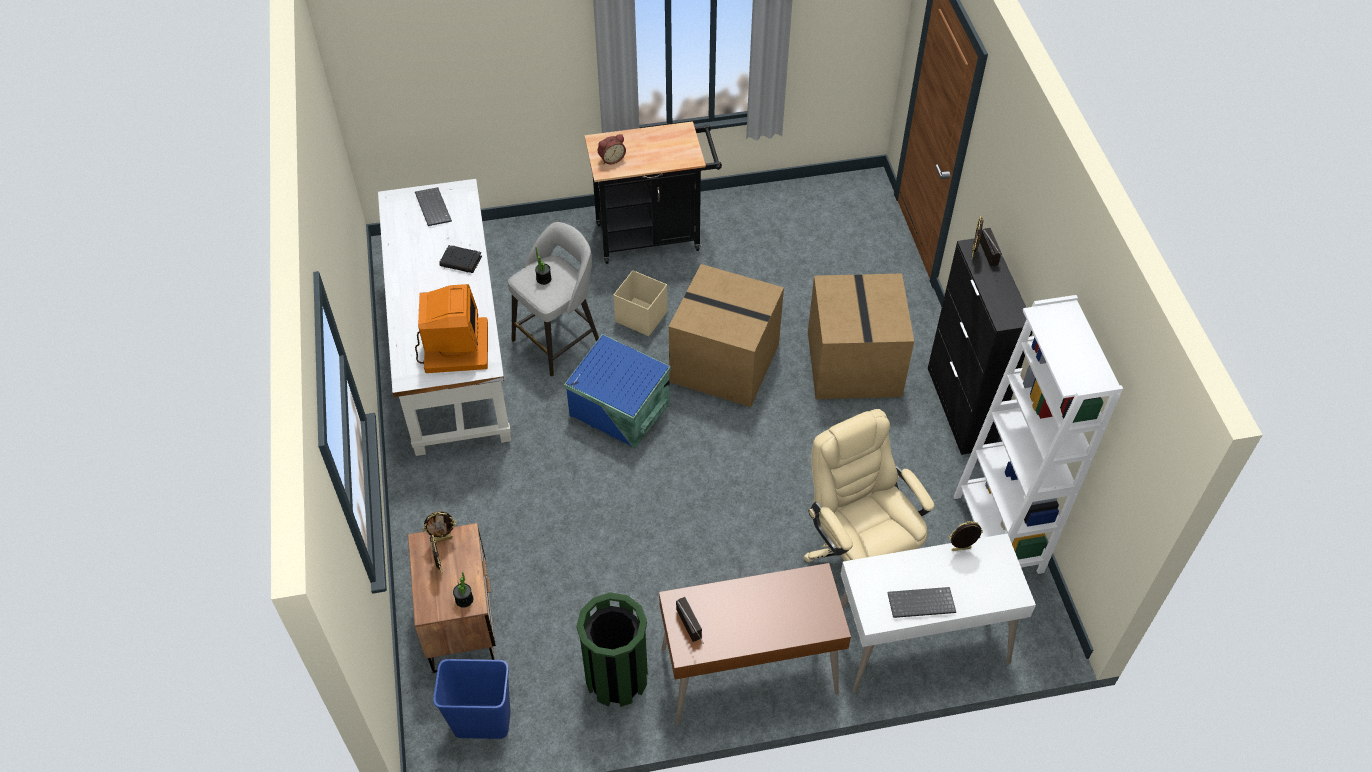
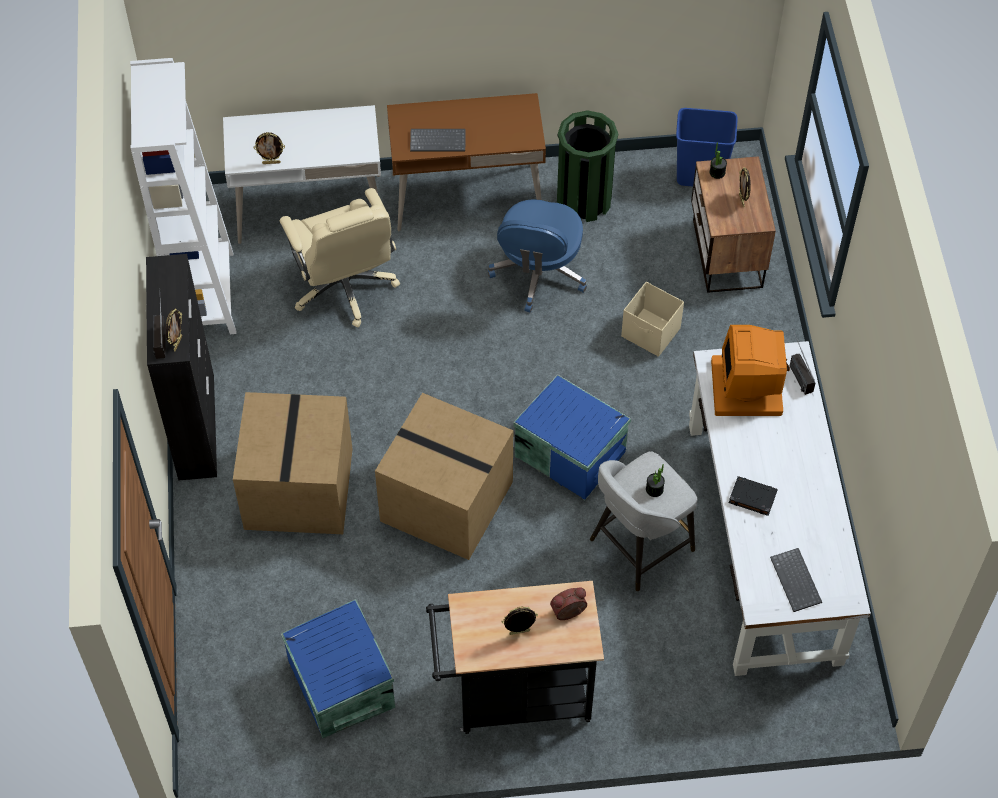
camera: 175 degrees left, 5 degrees up
(443, 539) = (741, 223): picture frame -> picture frame (519, 633)
(641, 316) = (539, 571): beige storage box -> beige storage box (651, 333)
(661, 584) = (538, 273): none -> blue office chair
(694, 632) = (518, 116): radio -> radio (796, 371)
(785, 233) = (340, 685): none -> blue storage box
(920, 604) = (321, 123): keyboard -> keyboard (438, 140)

